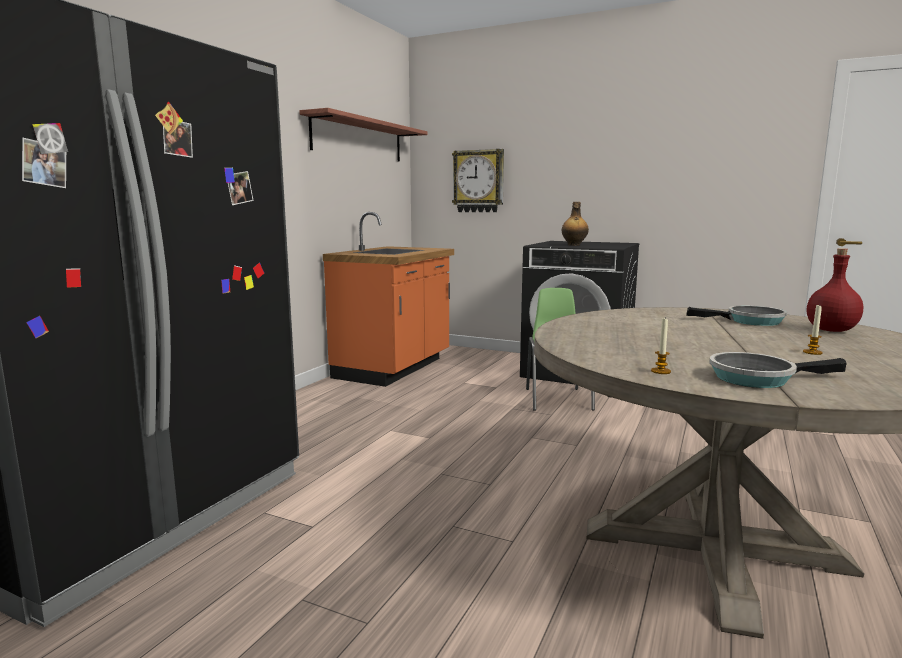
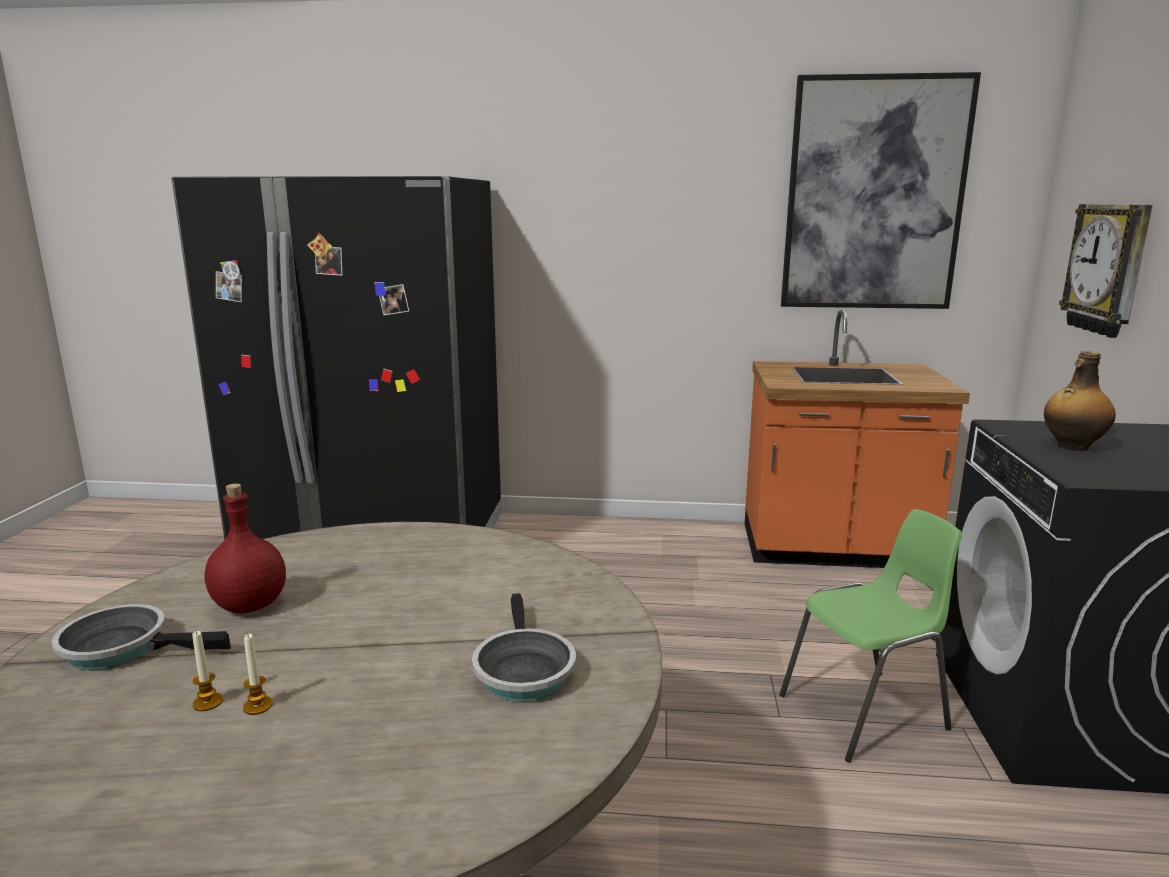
camera: 70 degrees right, 5 degrees up
(359, 139) = (874, 195): shelf -> picture
(660, 371) = (171, 592): candle -> candle (208, 703)
(757, 378) = (124, 647): frying pan -> frying pan turned 60 degrees counterclockwise
(830, 330) = (459, 756): red bottle -> red bottle (250, 605)

